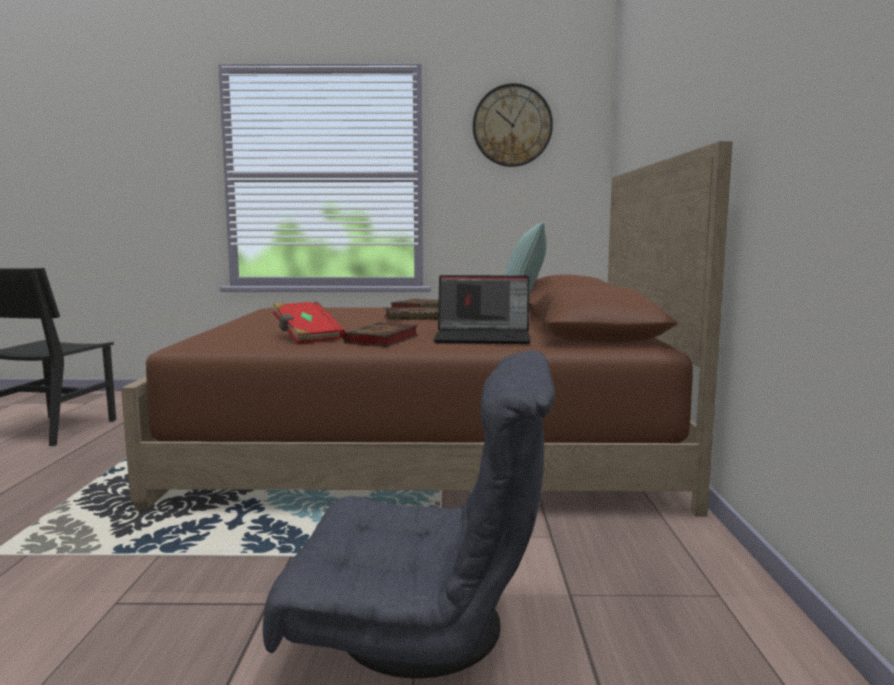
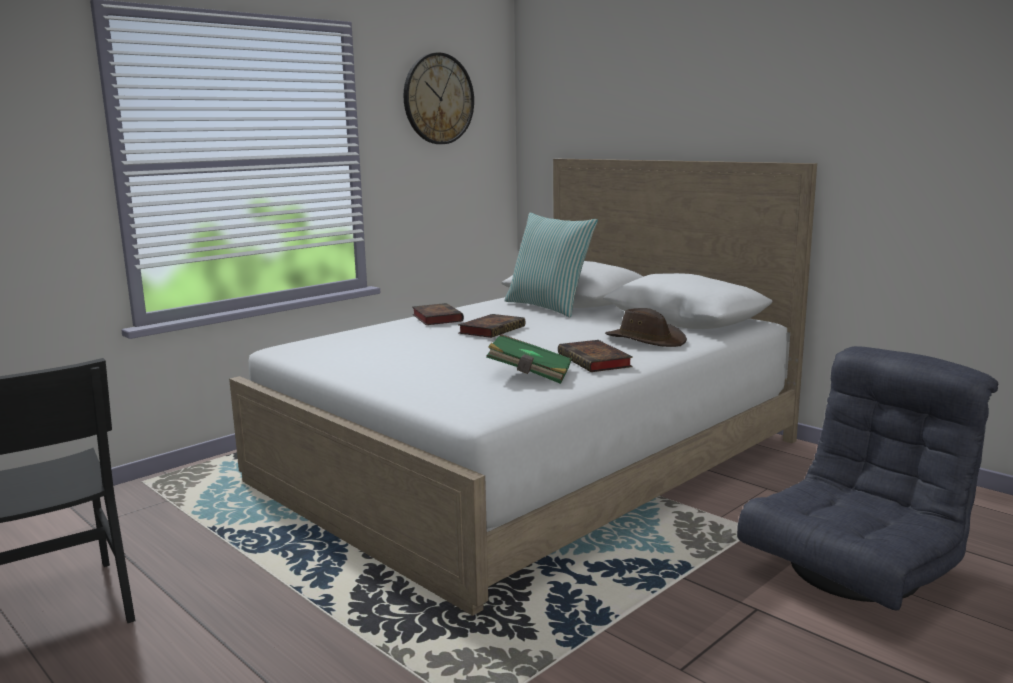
camera: 45 degrees left, 5 degrees up
(307, 337) = (529, 375): red book -> green book
(427, 448) = (532, 460): brown bed -> white bed
(484, 338) = (645, 340): laptop -> brown hat

